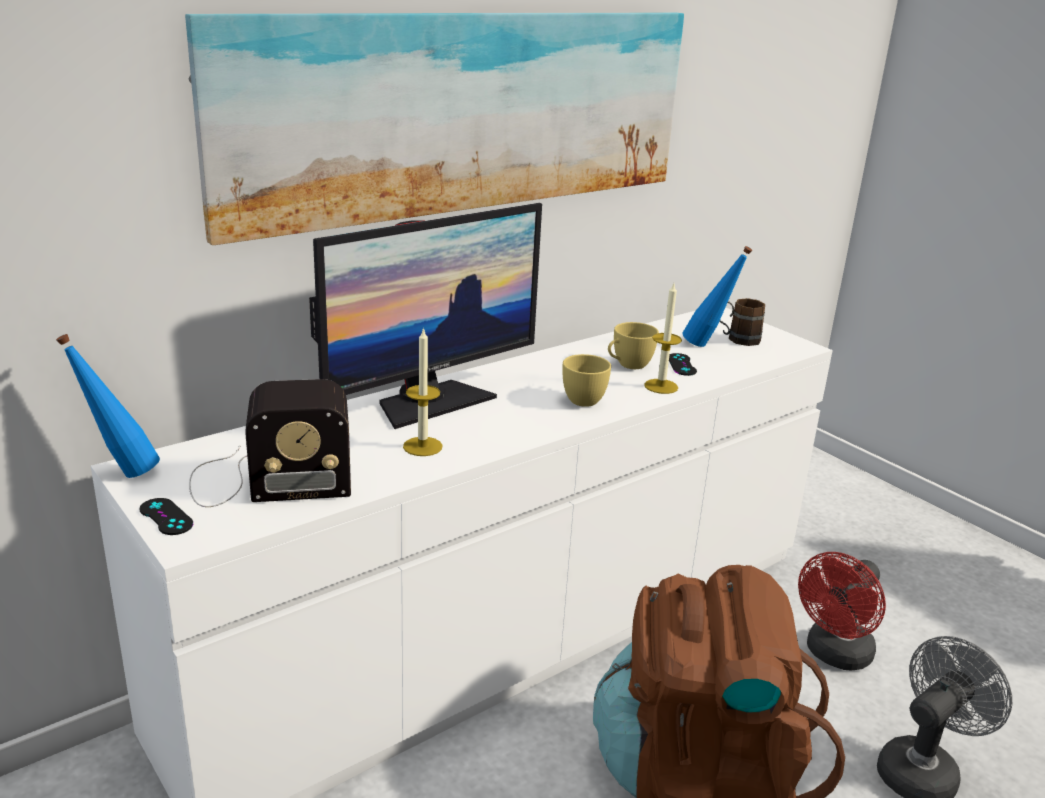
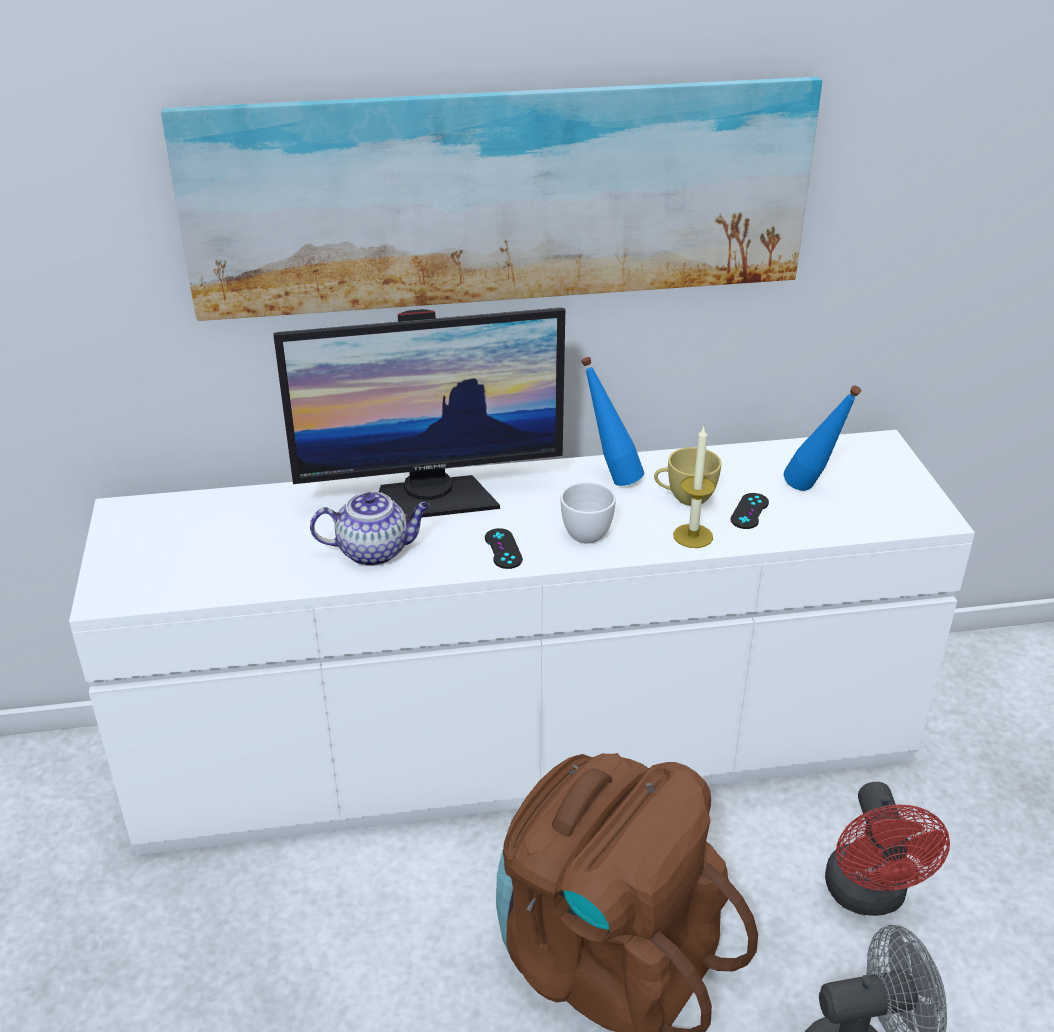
camera: 30 degrees right, 10 degrees up
(120, 473) = (109, 513): blue bottle -> blue bottle (610, 478)
(166, 517) = (108, 569): black game controller -> black game controller (503, 549)
(265, 481) = (211, 553): radio -> none
(422, 446) = (375, 551): candle -> teapot
(580, 398) = (586, 530): yellow cup -> white cup
(736, 339) = (860, 488): brown mug -> none
(834, 655) = (869, 897): red fan -> red fan turned 75 degrees counterclockwise

